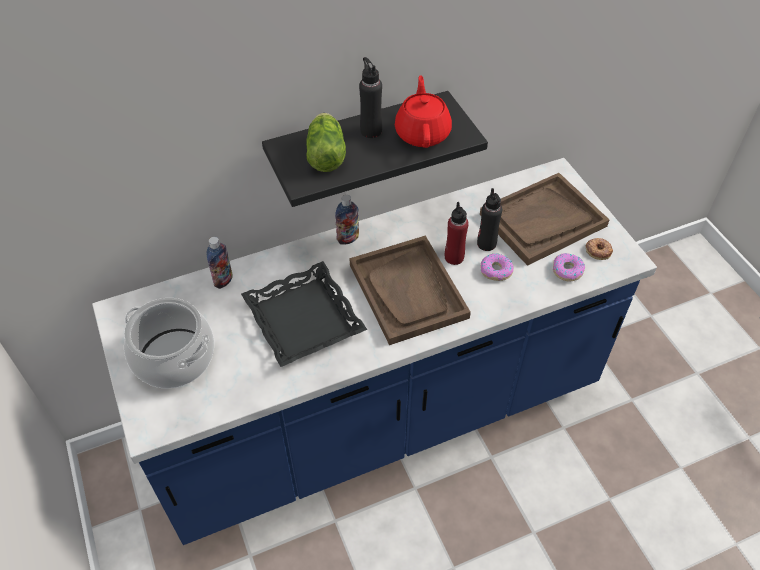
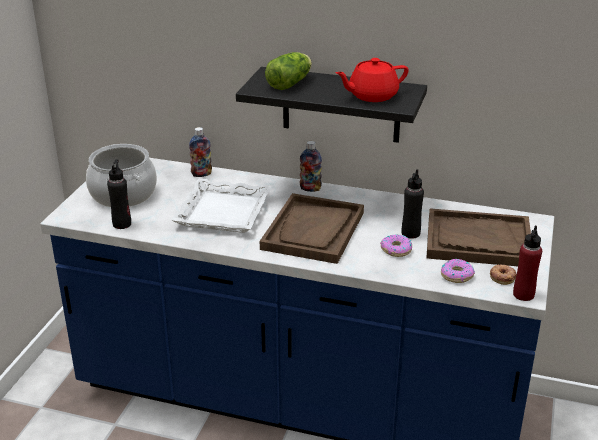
camera: 40 degrees right, 20 degrees down
(303, 319) = (222, 212): black tray -> white tray
(371, 131) = (337, 84): black bottle -> black bottle (122, 224)
(422, 133) = (372, 96): red teapot -> red teapot turned 150 degrees counterclockwise
(454, 257) = (374, 229): red bottle -> red bottle (523, 294)

